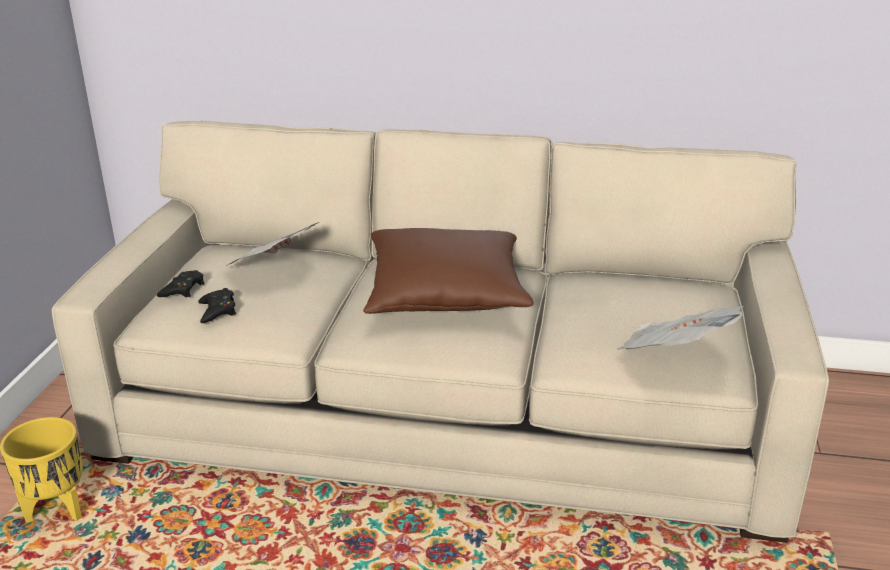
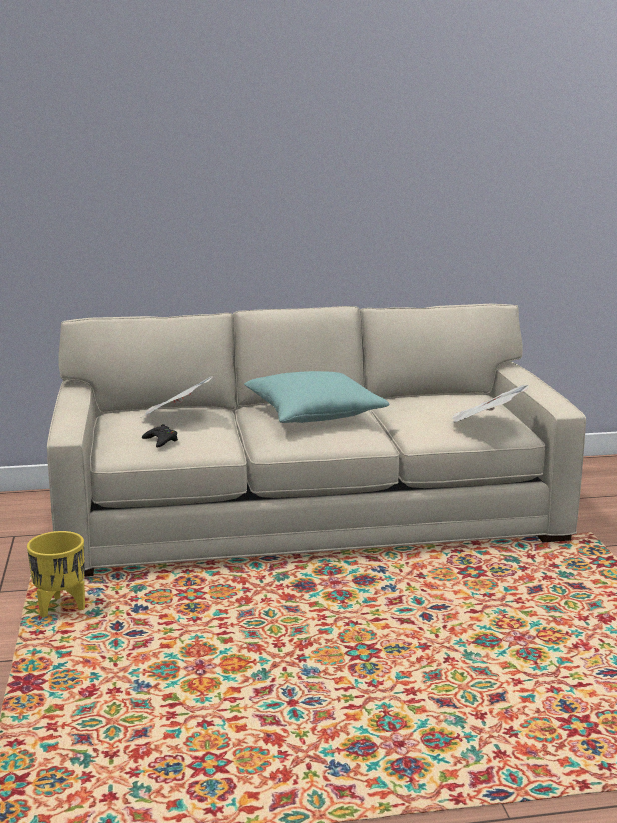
camera: 20 degrees left, 10 degrees down
(183, 289) = (121, 433): black game controller -> none
(446, 293) = (314, 414): brown pillow -> turquoise pillow

